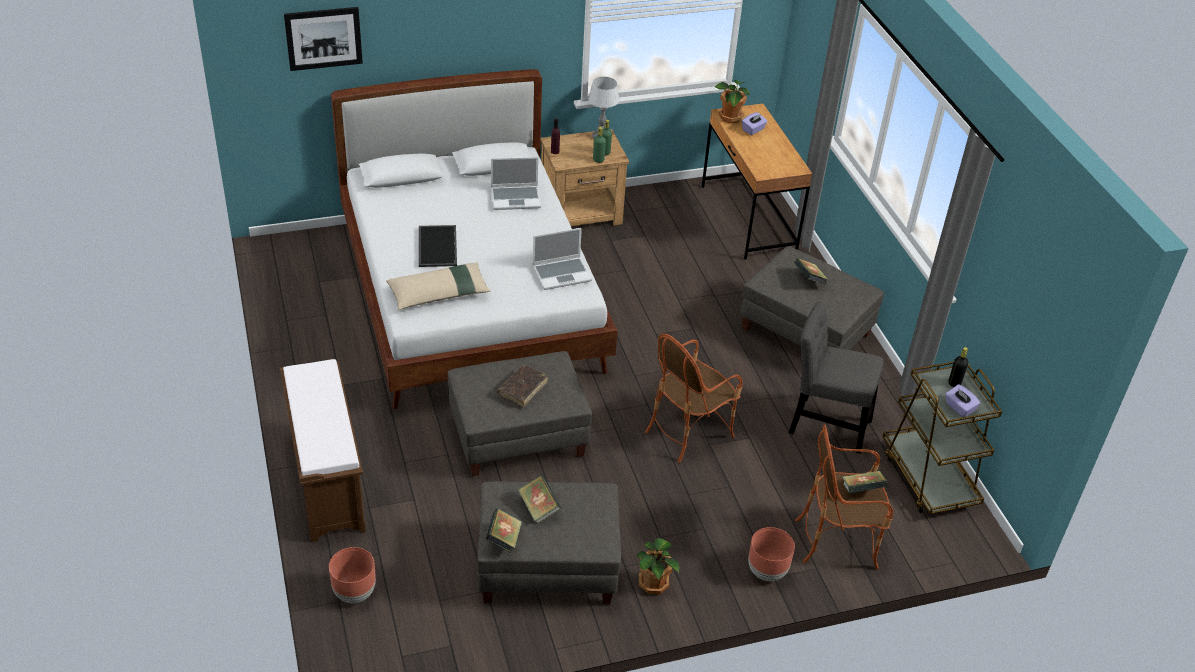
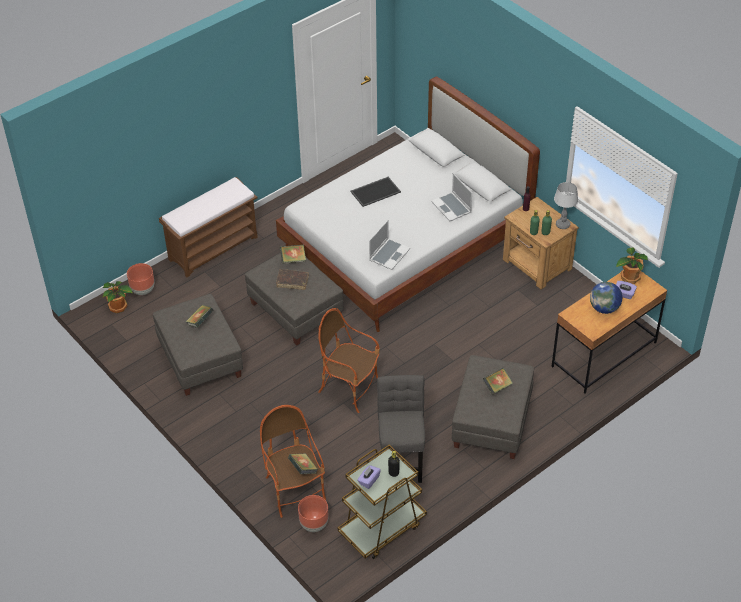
camera: 70 degrees right, 5 degrees up
(323, 38) = (438, 41): picture -> none
(439, 294) = (332, 209): beige pillow -> none
(503, 539) = (169, 316): book -> book (293, 260)
(562, 274) = (389, 254): laptop -> laptop turned 105 degrees counterclockwise
(654, 583) = (212, 411): potted plant -> potted plant (118, 307)
(767, 149) = (604, 308): none -> globe
(767, 572) = (248, 461): brown planter -> brown planter (313, 524)

